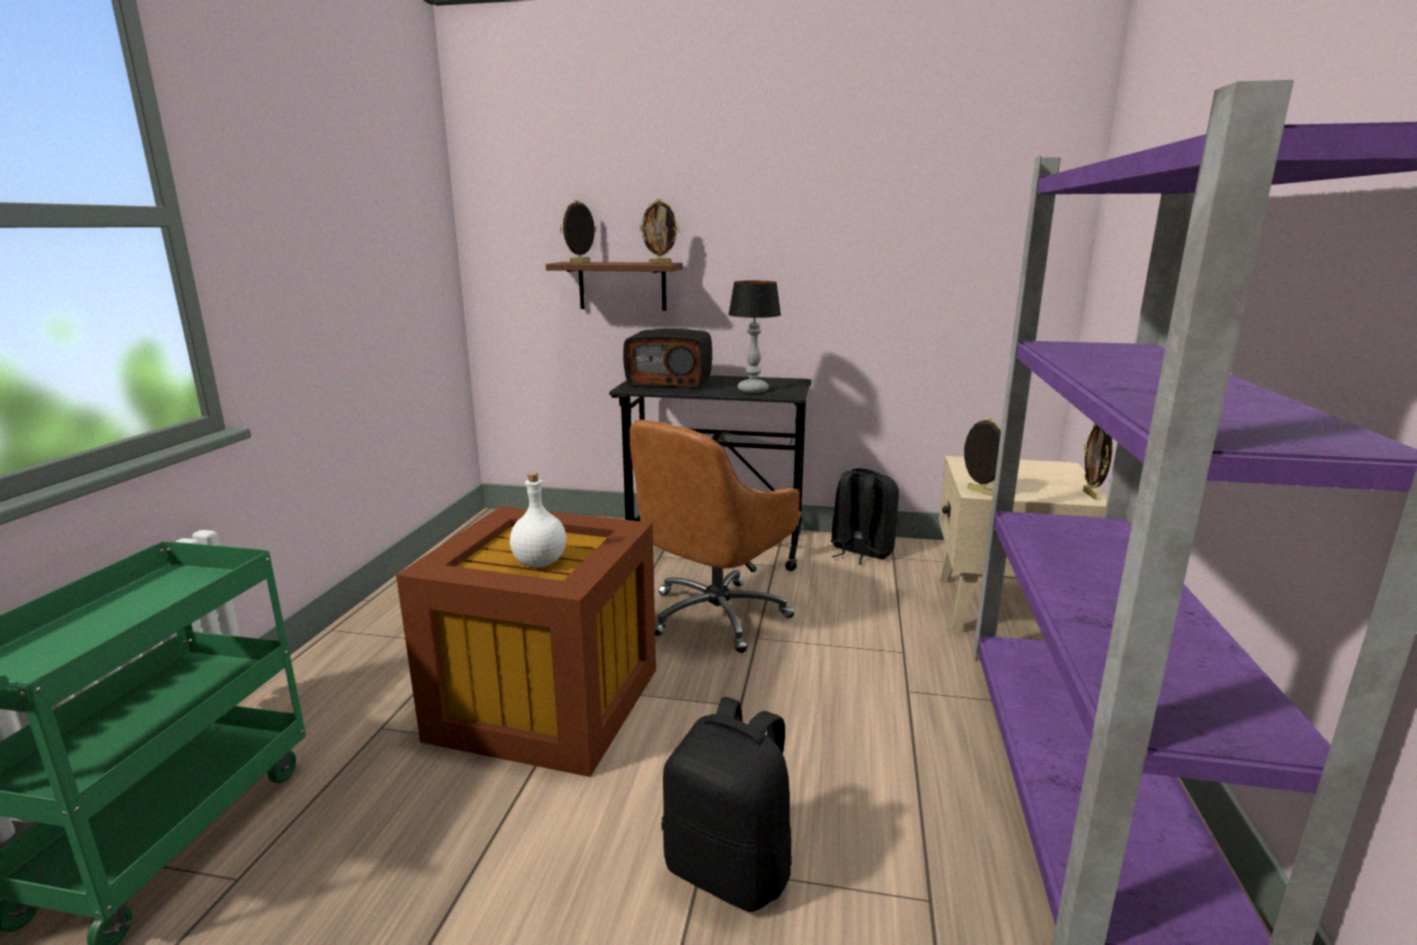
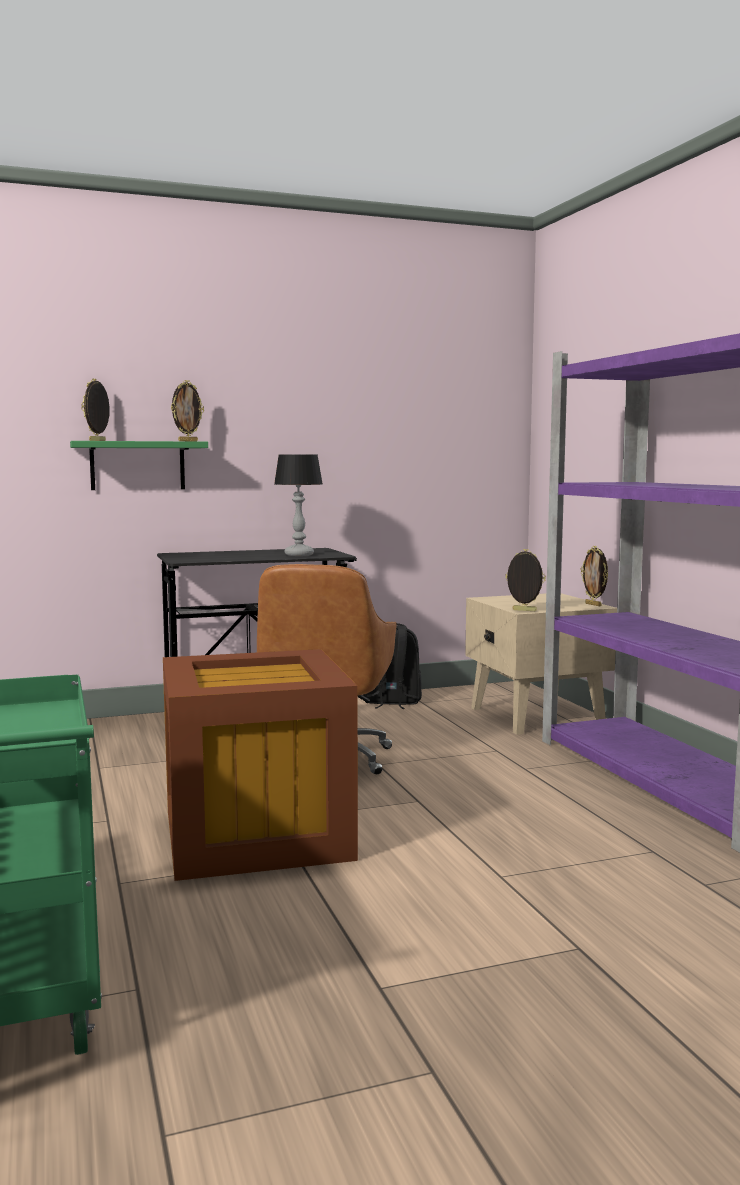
camera: 30 degrees left, 10 degrees down
(539, 562) = (267, 681): white bottle -> none
(622, 286) = (137, 465): brown shelf -> green shelf
(670, 382) = (210, 555): radio -> none
(731, 869) = (522, 872): black backpack -> none

